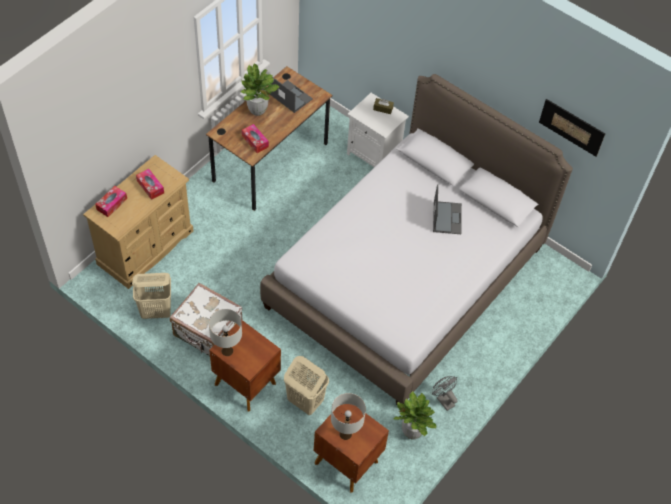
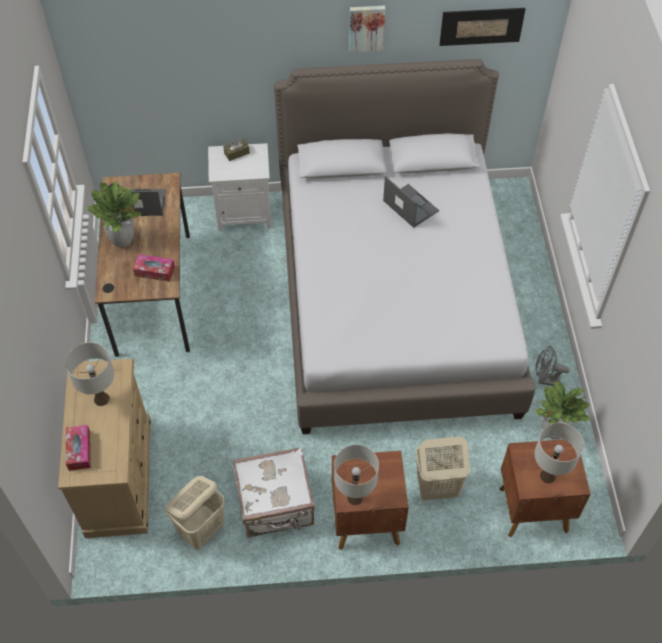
camera: 40 degrees left, 0 degrees up
(150, 187) = (102, 399): tissue box -> white table lamp
(492, 76) = (366, 27): none -> picture

